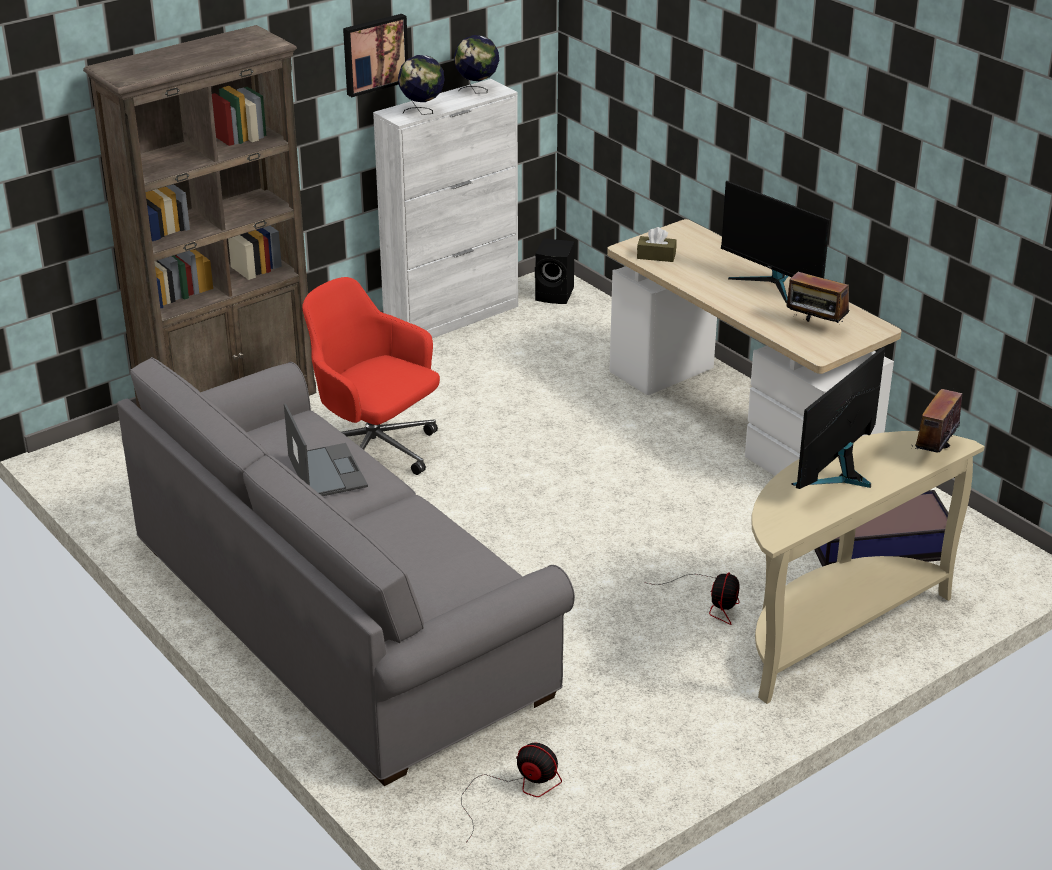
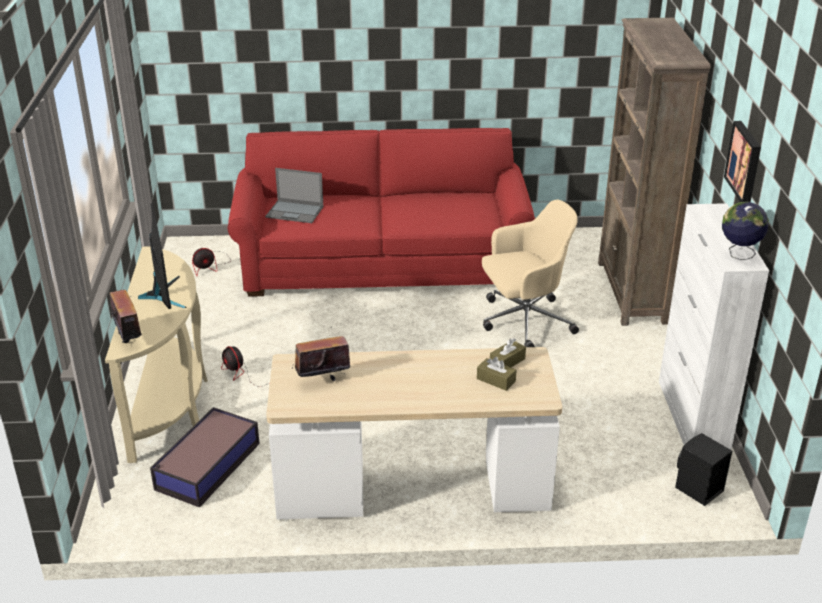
camera: 125 degrees right, 0 degrees up
(326, 471) = (424, 212): laptop -> laptop (295, 212)
(336, 617) = (382, 263): grey sofa -> red sofa
(374, 454) = (524, 321): red office chair -> beige office chair
(422, 112) = (707, 219): globe -> none
(690, 253) = (496, 380): none -> brown tissue box
(771, 283) = (405, 393): monitor -> none

